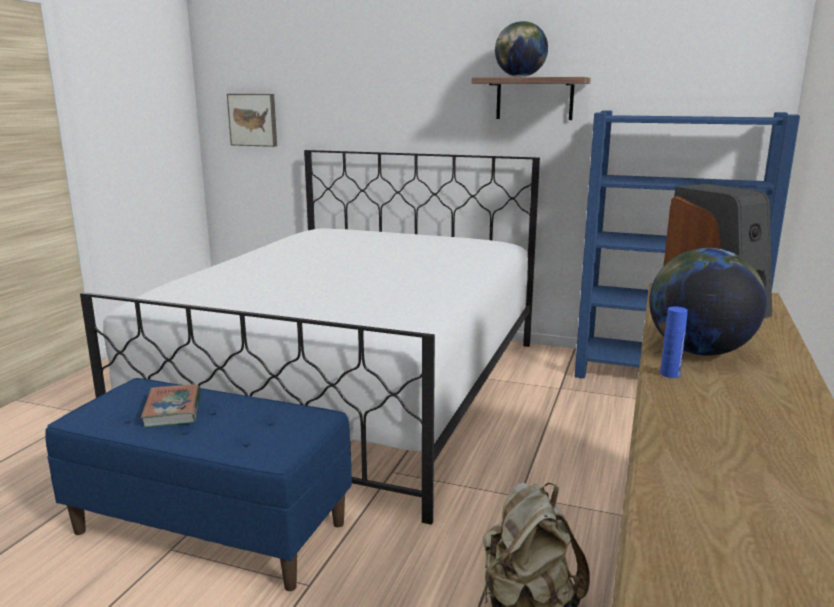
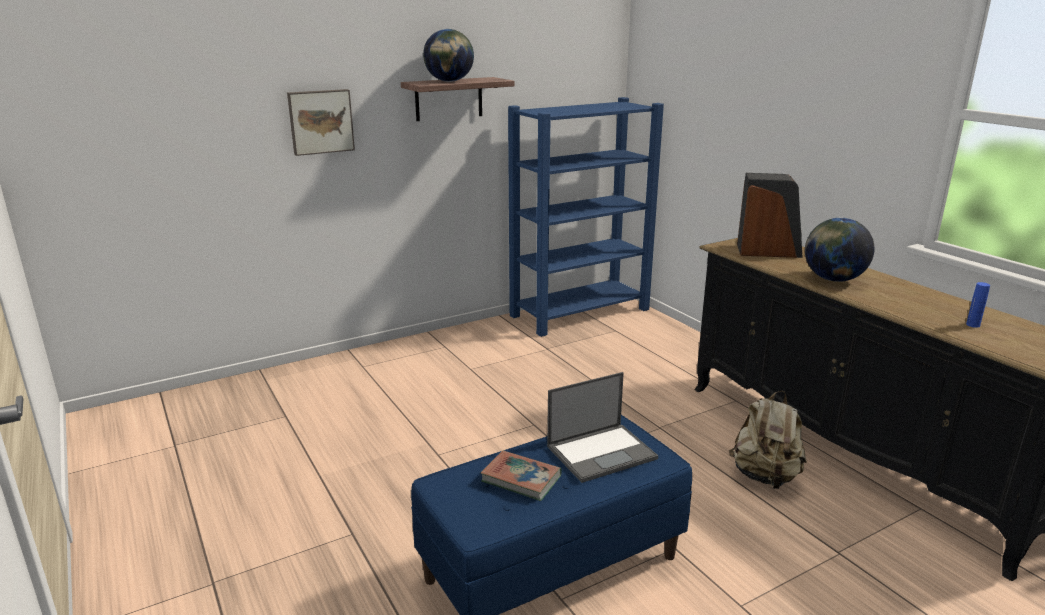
camera: 50 degrees left, 5 degrees up
(253, 120) = (105, 152): picture -> picture (320, 121)
(258, 426) = (602, 452): none -> laptop
(355, 390) = (421, 420): white bed -> none
(670, 374) = (859, 295): blue bottle -> blue bottle (973, 325)

